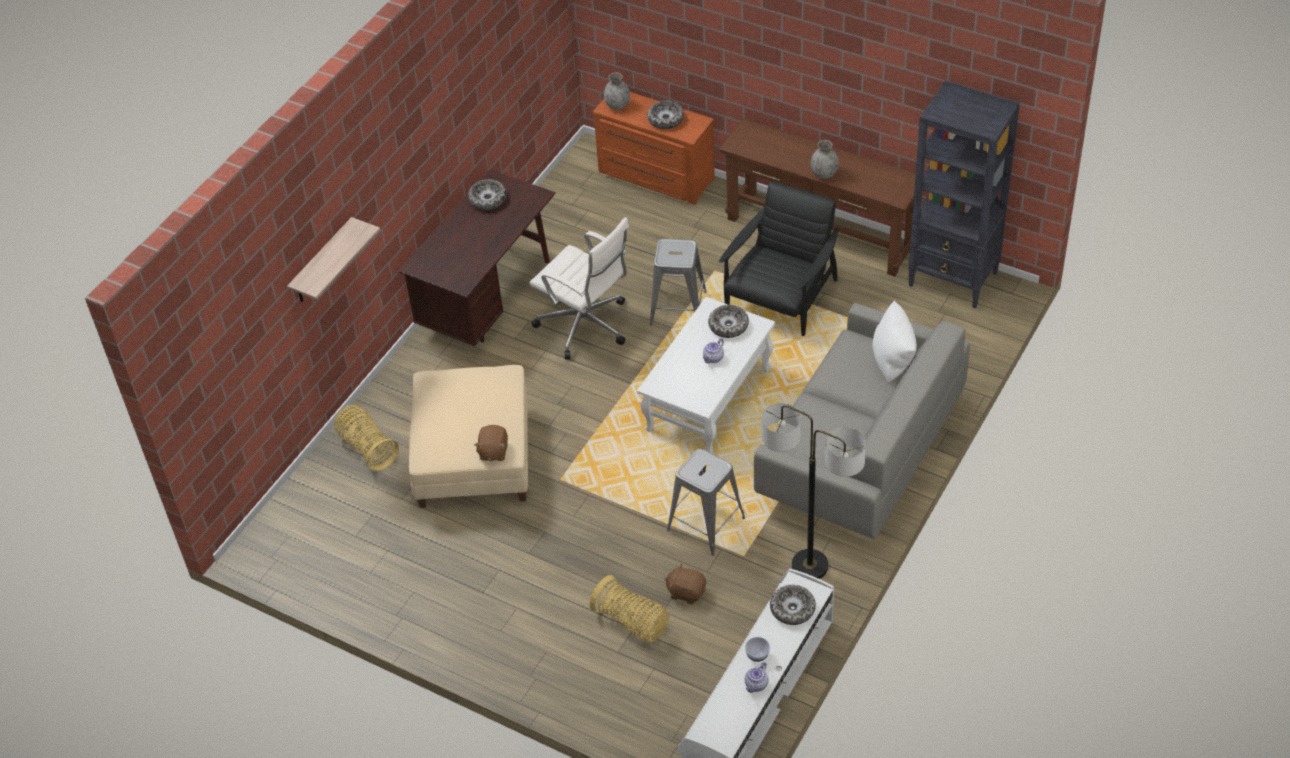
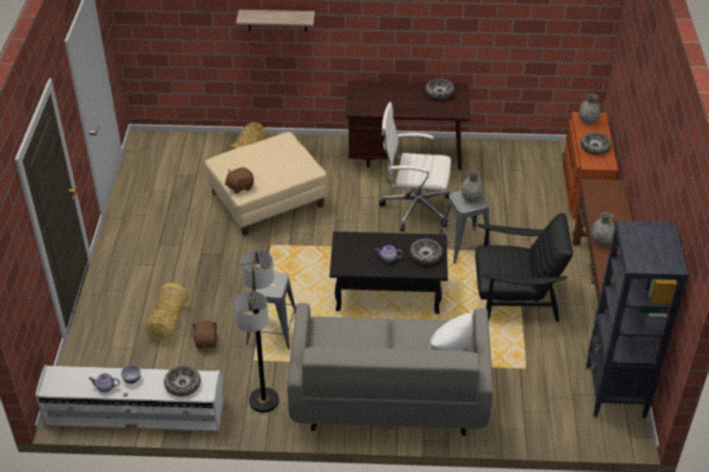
camera: 60 degrees right, 5 degrees down
(586, 326) = (414, 208): white office chair -> white office chair turned 90 degrees clockwise
(675, 249) = (471, 198): none -> grey vase
(708, 401) = (387, 292): white coffee table -> black coffee table

